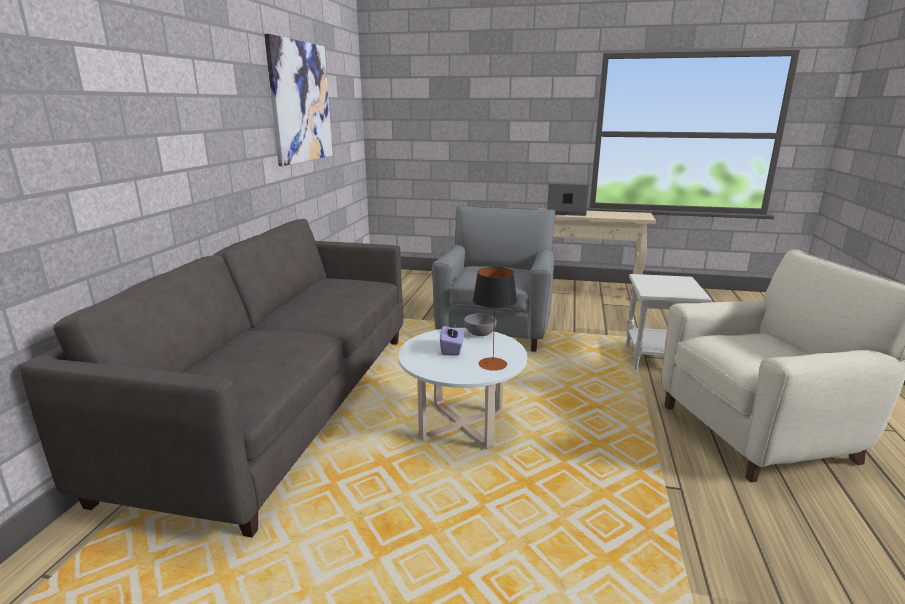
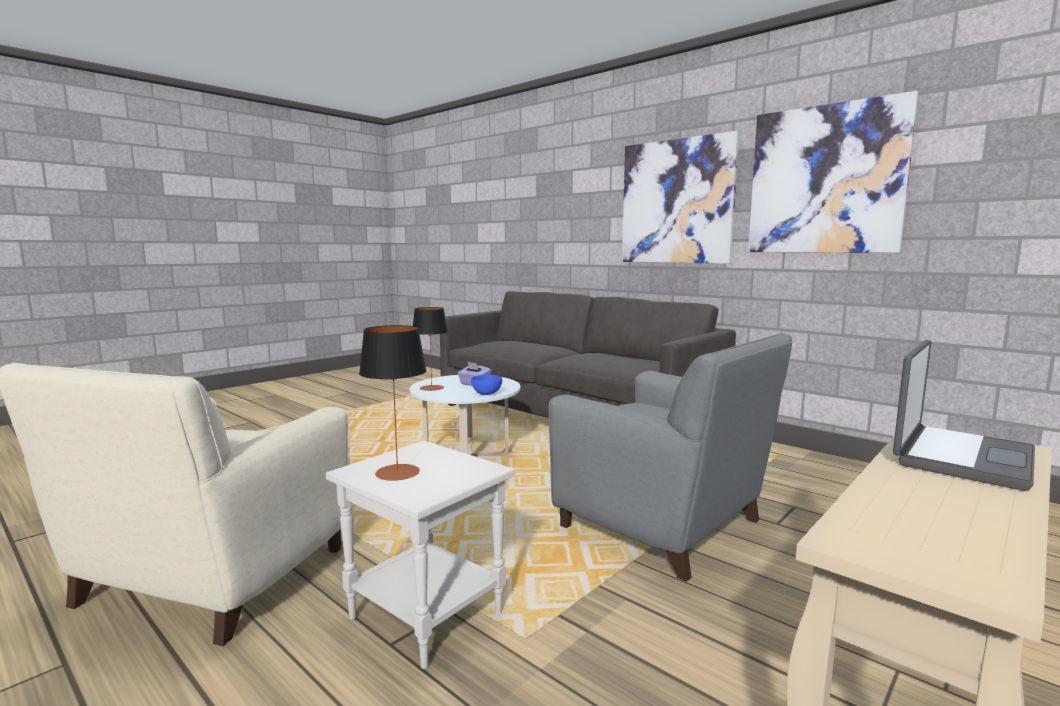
camera: 120 degrees right, 10 degrees down
(225, 116) = (676, 202): none -> picture
(480, 334) = (486, 394): grey bowl -> blue bowl
(679, 287) = (397, 472): none -> table lamp

